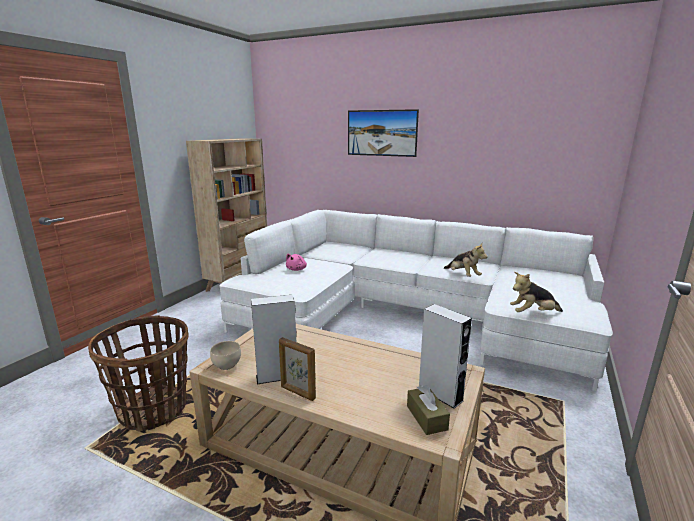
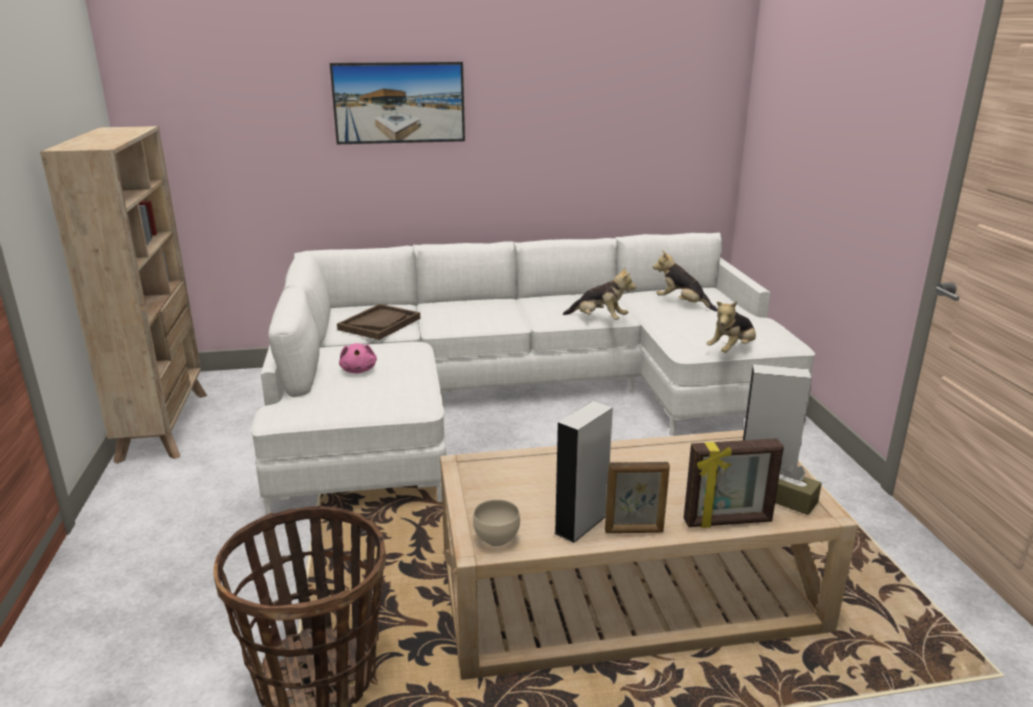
camera: 35 degrees left, 5 degrees up
(339, 252) = (379, 324): none -> brown tray
(362, 413) = (728, 522): none -> picture frame
(535, 279) = (682, 304): none -> plush toy

